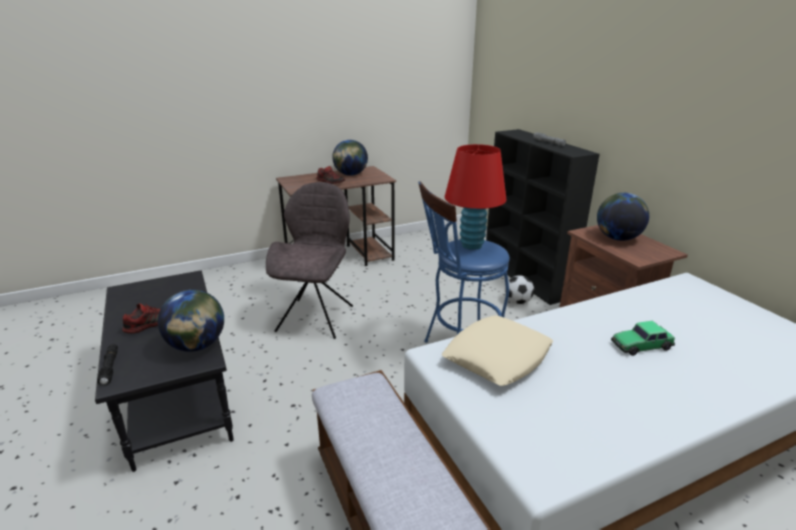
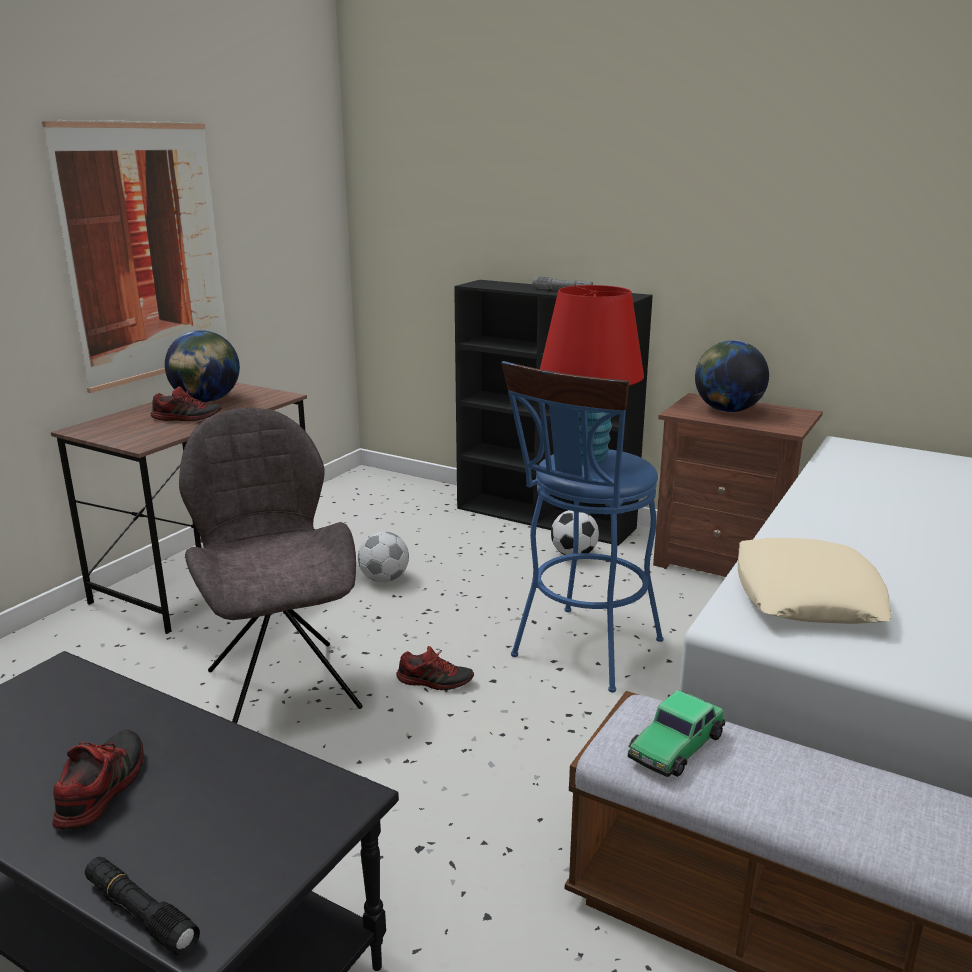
camera: 35 degrees left, 5 degrees down
(197, 345) = (283, 782): globe -> none
(336, 98) = (146, 252): none -> picture
(377, 339) = (435, 681): none -> shoe
(408, 284) = (384, 579): none -> football
(641, 345) = (915, 526): toy car -> toy car (676, 746)

